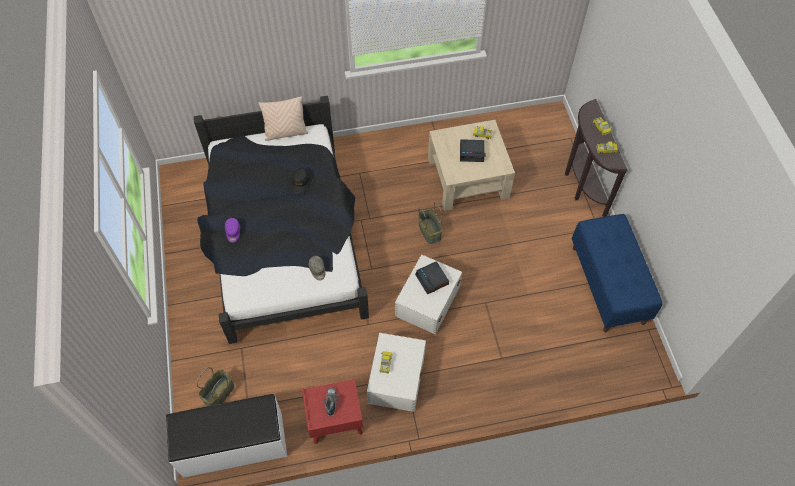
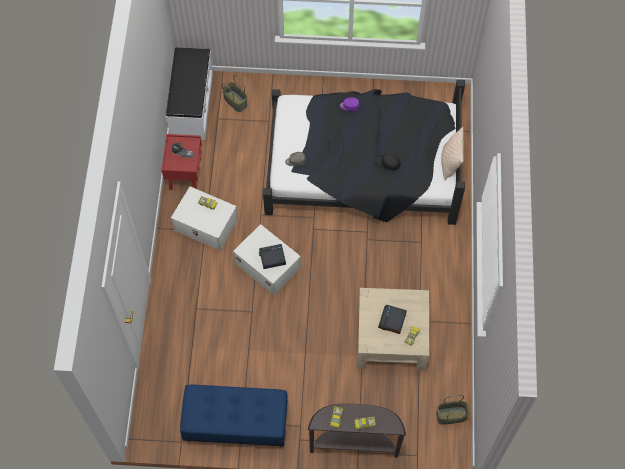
camera: 105 degrees right, 5 degrees up
(430, 231) = (338, 286): basket -> basket (451, 416)

